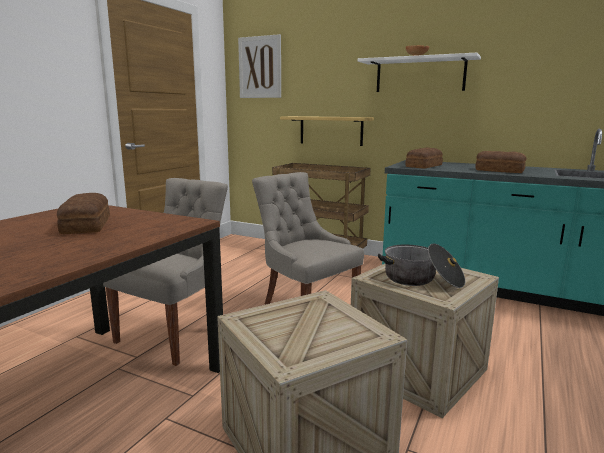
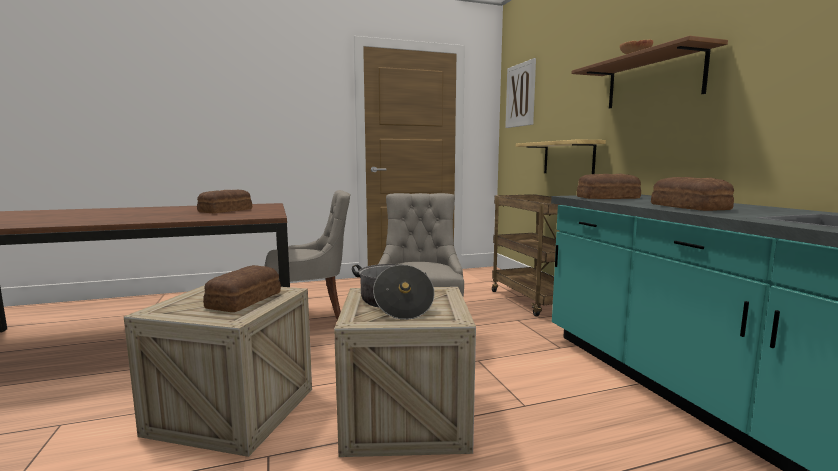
camera: 45 degrees right, 5 degrees down
(322, 320) = (242, 300): none -> bread
(420, 75) = (653, 80): white shelf -> brown shelf

